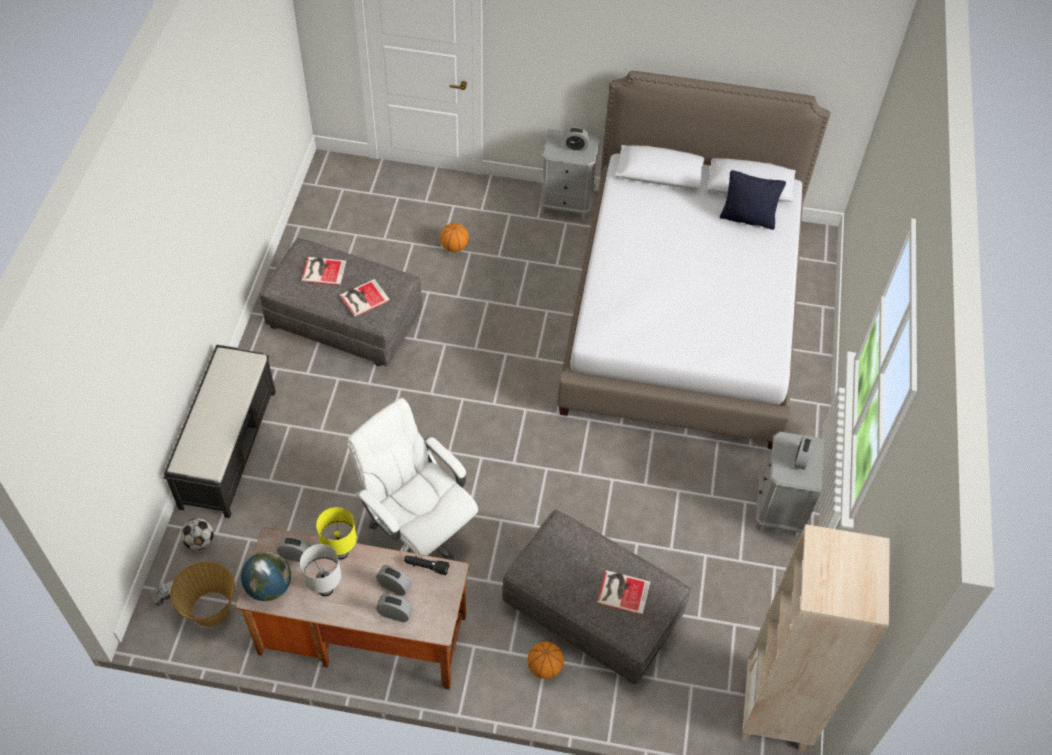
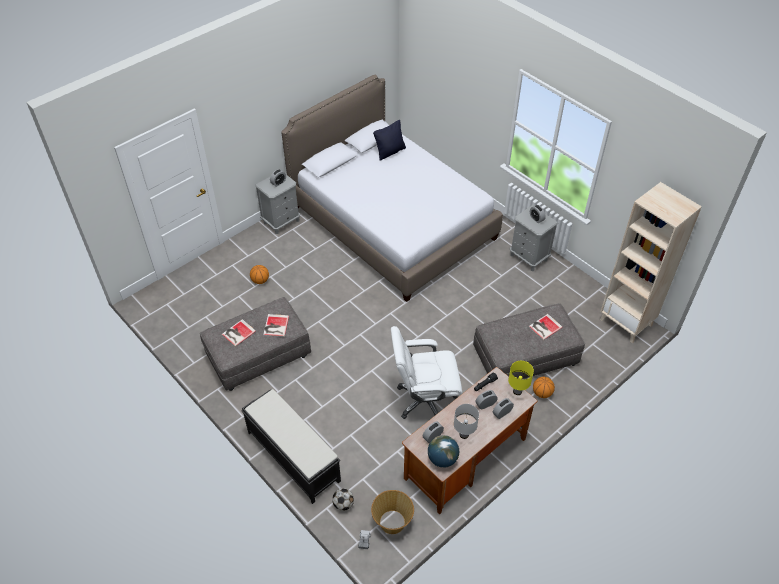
camera: 50 degrees left, 5 degrees down
(341, 552) = (447, 415): yellow table lamp -> yellow table lamp (517, 391)

